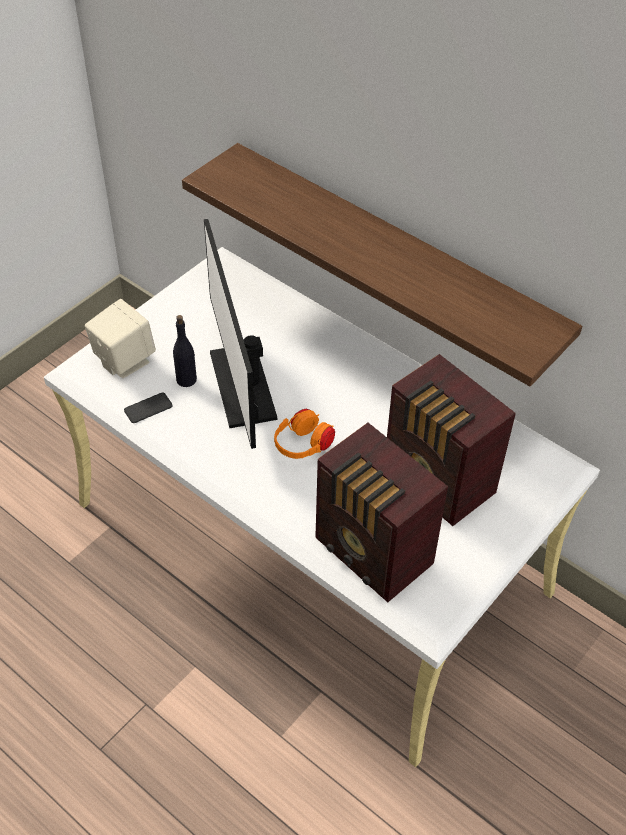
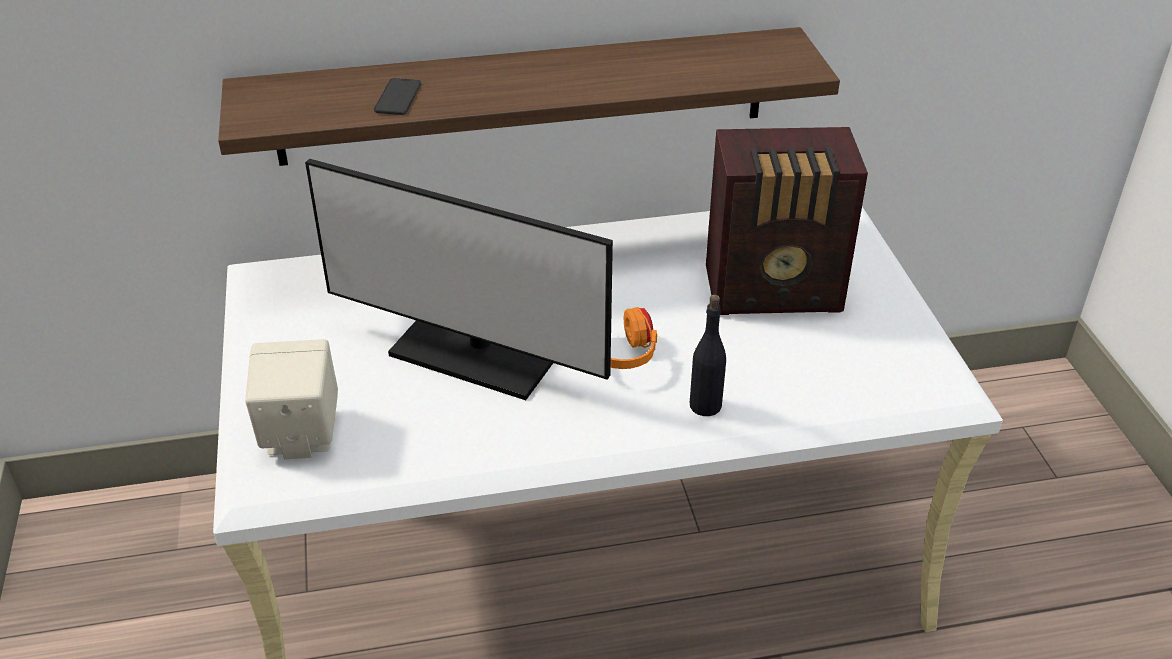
camera: 50 degrees left, 10 degrees down
(148, 408) = (408, 453): phone -> phone (398, 97)
(186, 379) = (405, 396): black bottle -> black bottle (705, 405)
(374, 554) = (827, 385): radio -> none

